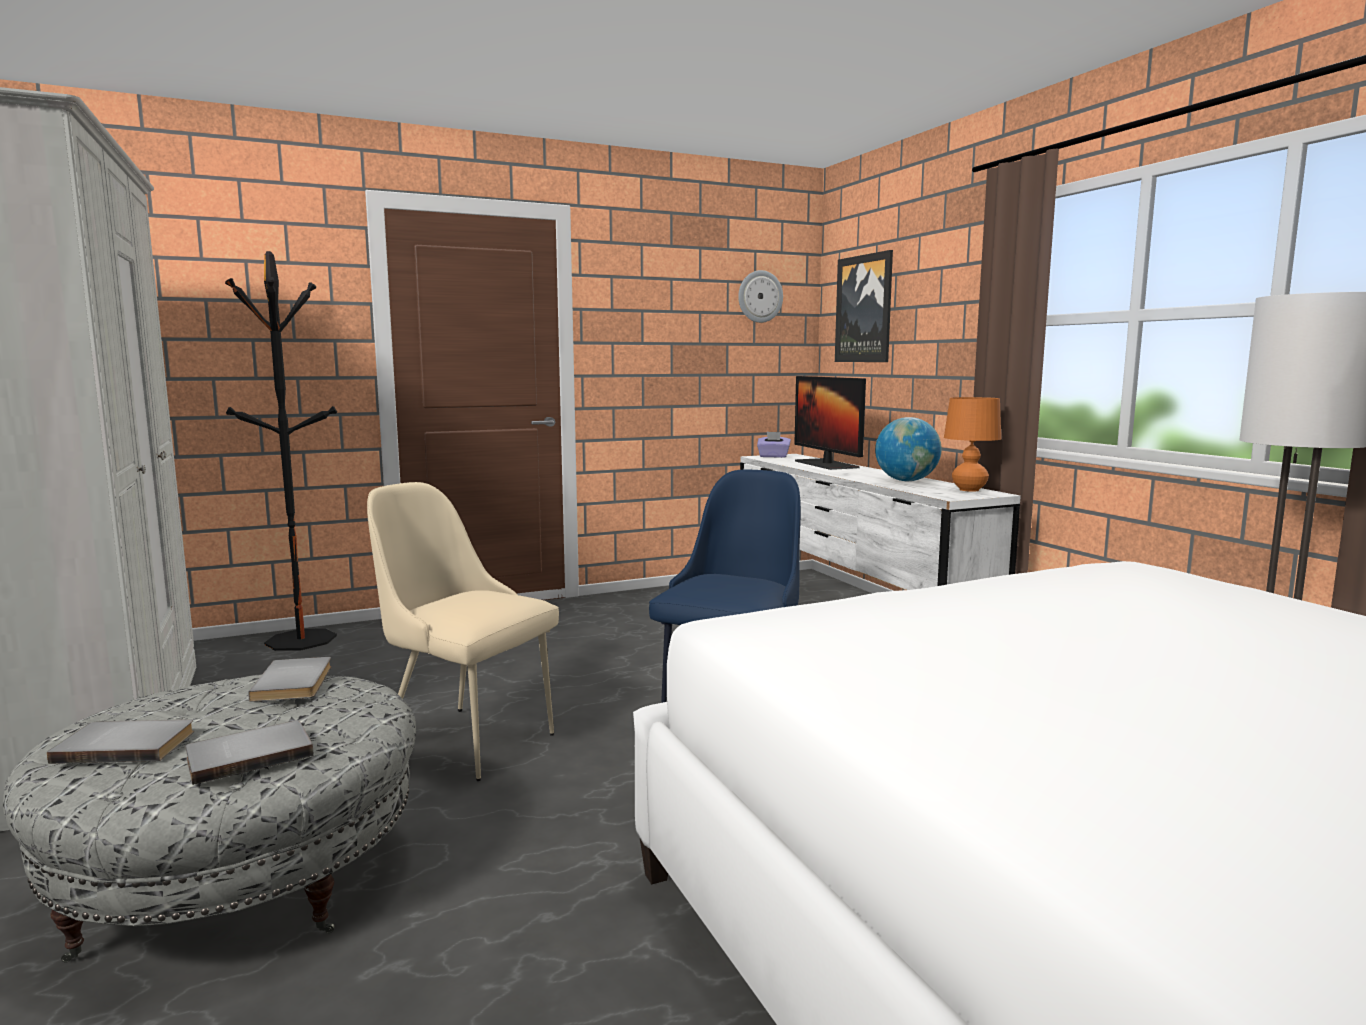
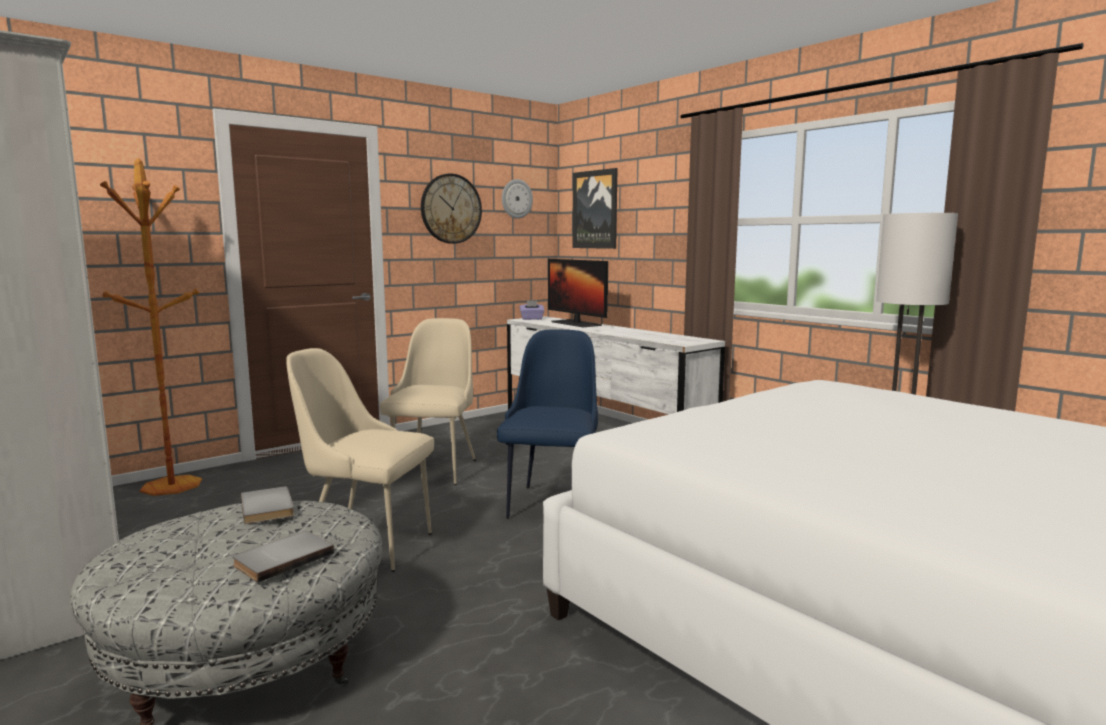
camera: 15 degrees left, 0 degrees up
(127, 745) = (173, 563): grey book -> none
(301, 640) = (172, 485): black clothes rack -> orange clothes rack
(606, 648) = (435, 470): none -> beige chair
(667, 310) = (451, 209): none -> wall clock
(906, 481) = (643, 333): globe -> none
(969, 490) = (690, 338): orange table lamp -> none

